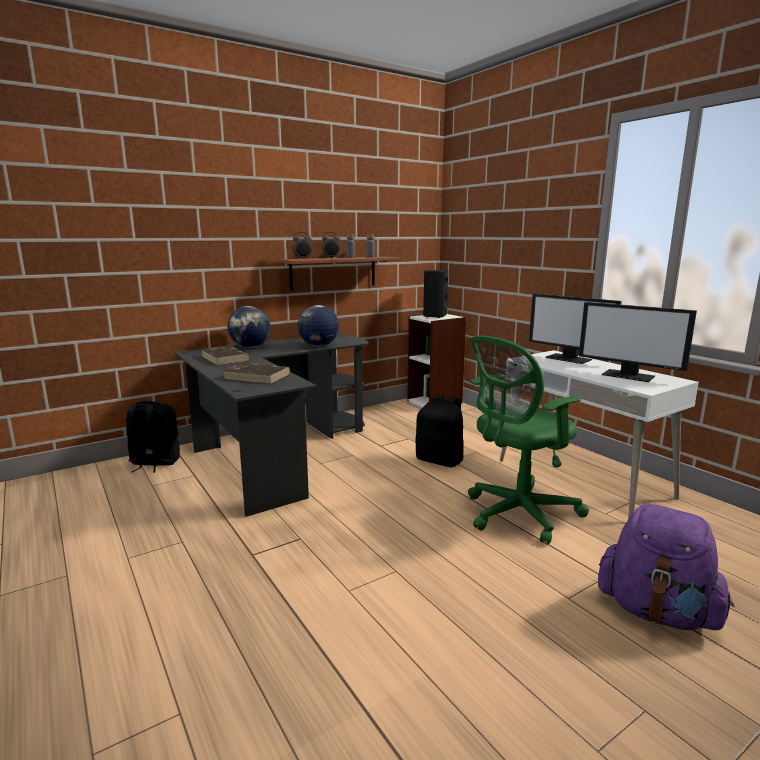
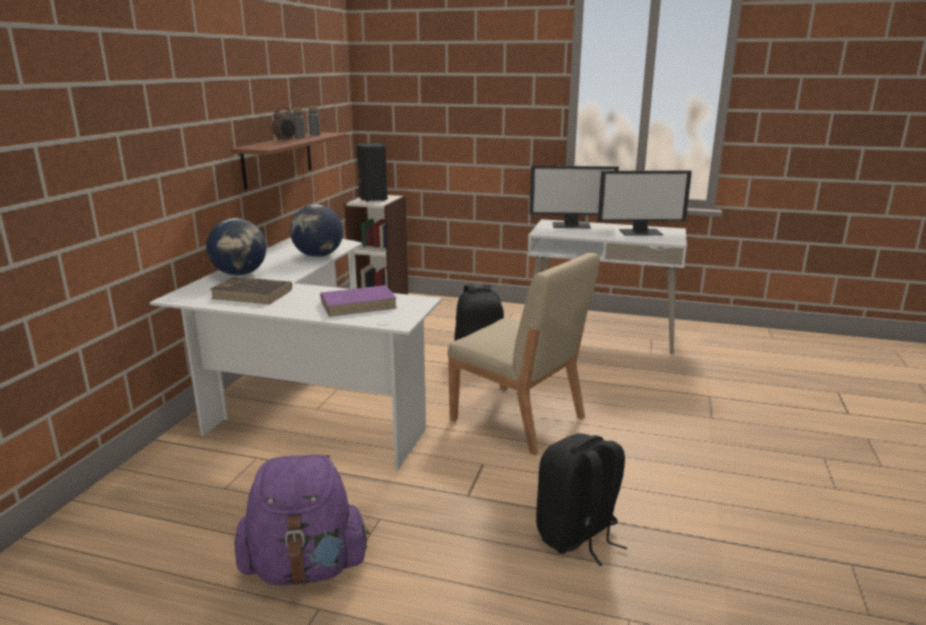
camera: 40 degrees left, 5 degrees up
(154, 463) = (171, 466): black backpack -> black backpack (577, 536)
(257, 376) = (359, 304): brown book -> purple book
(275, 452) = (306, 400): black desk -> white desk
(302, 259) = (266, 146): alarm clock -> none
(382, 519) = (518, 419): none -> beige chair
(517, 514) = (602, 376): green office chair -> none
(657, 612) = (759, 404): purple backpack -> purple backpack (305, 568)

